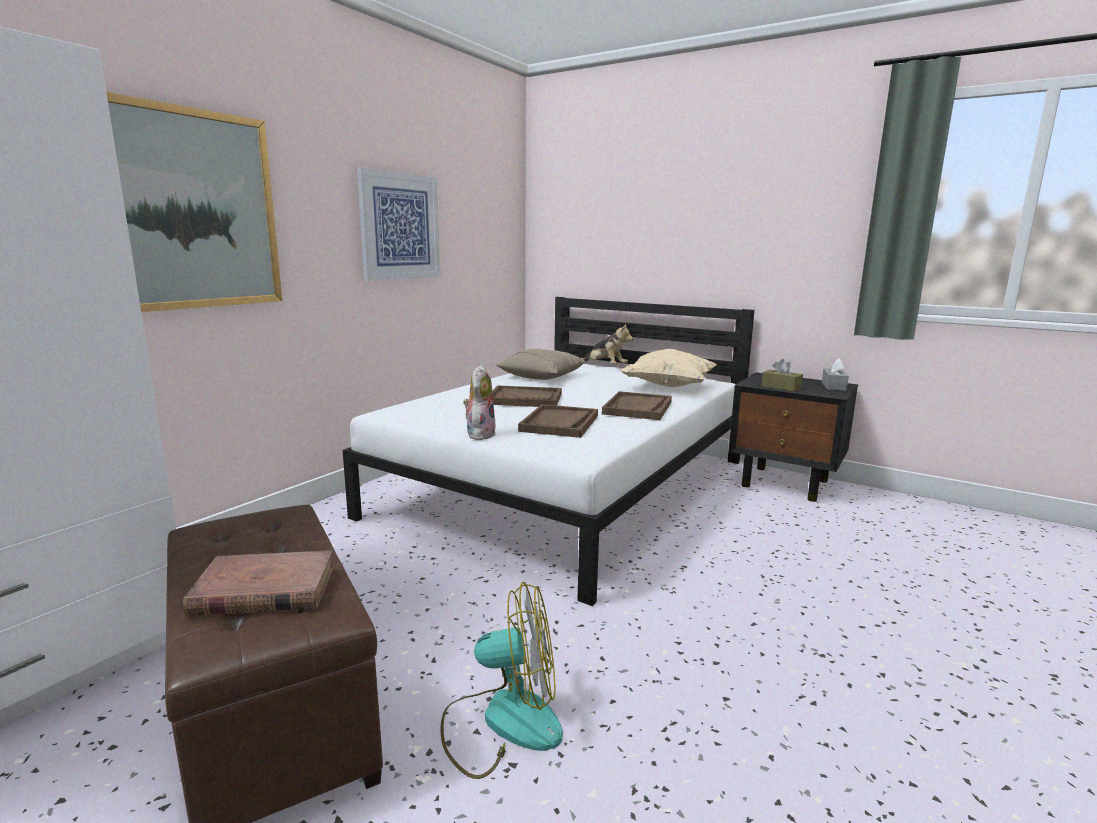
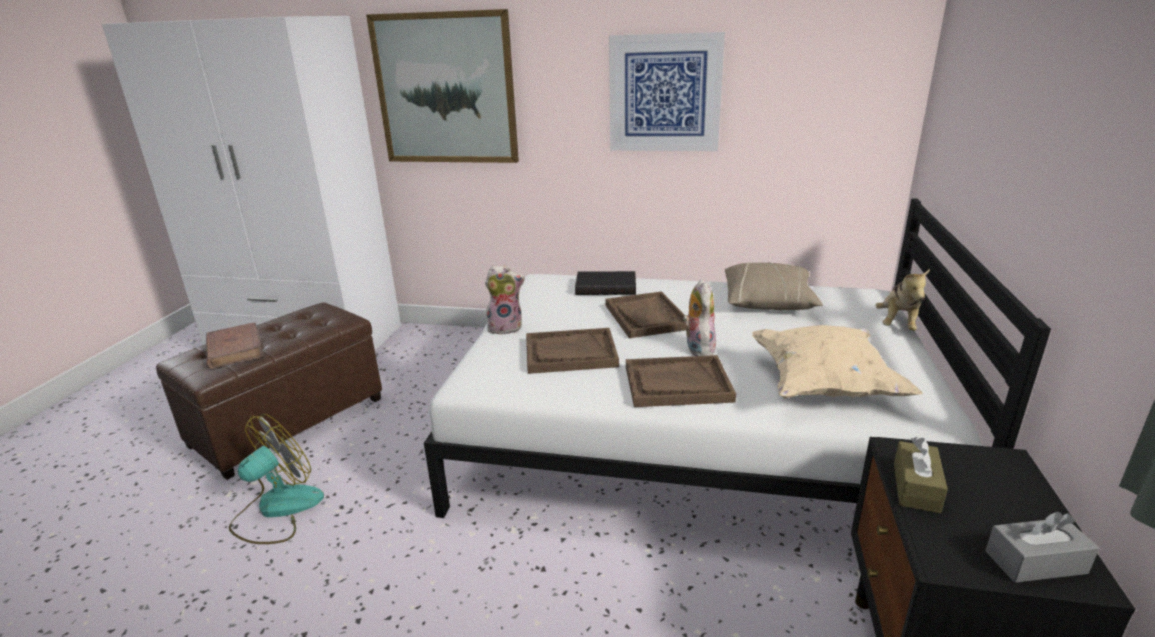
camera: 70 degrees right, 10 degrees up
(446, 399) = (606, 286): none -> black book
(502, 721) = (277, 510): fan -> fan turned 120 degrees counterclockwise
(593, 397) = (697, 349): none -> plush toy

